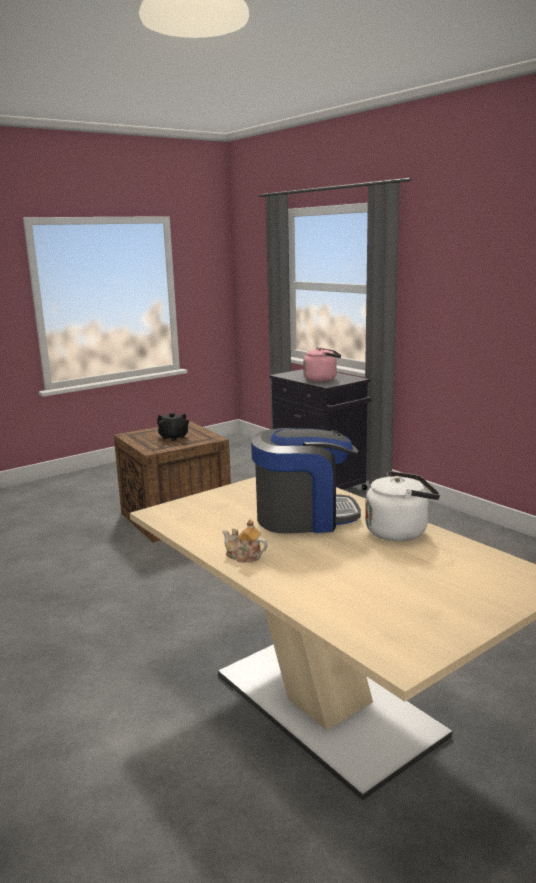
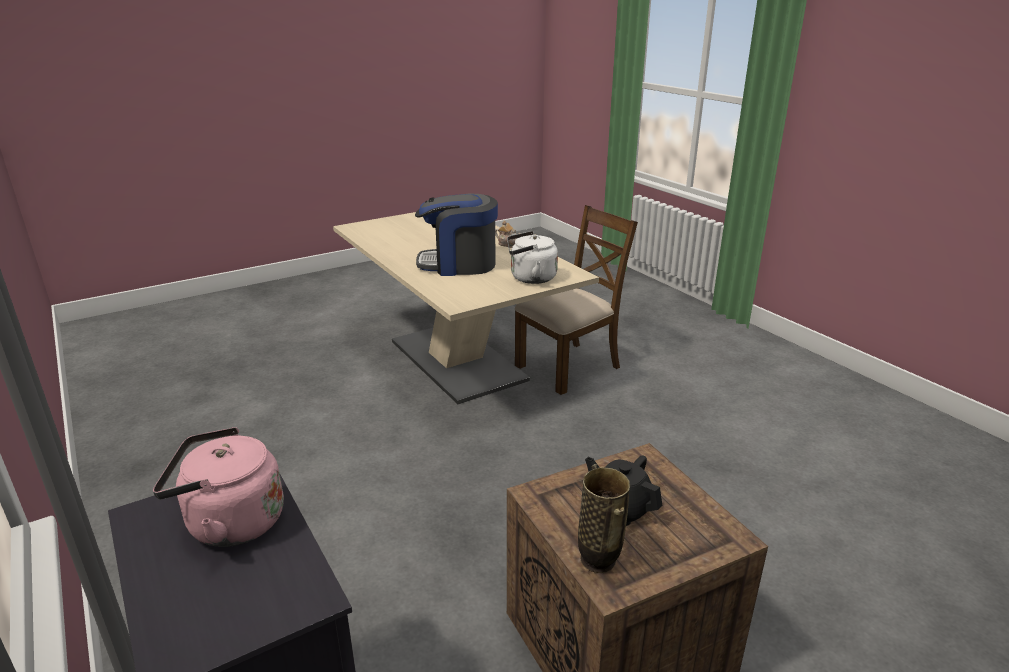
camera: 175 degrees left, 10 degrees up
(159, 705) = (569, 366): none -> brown chair
(189, 428) = (598, 560): none -> vase
(400, 531) = (399, 251): white kettle -> white kettle (530, 278)

